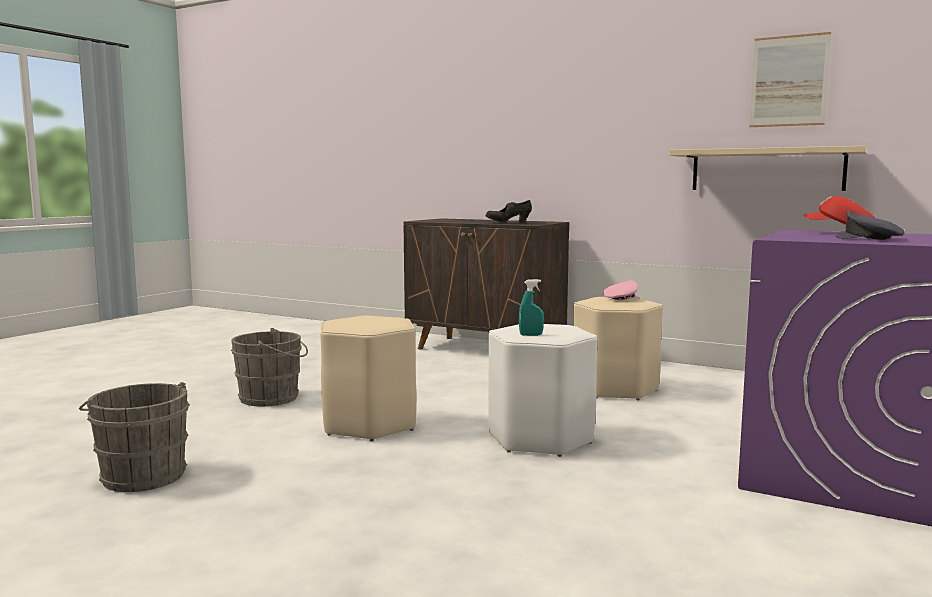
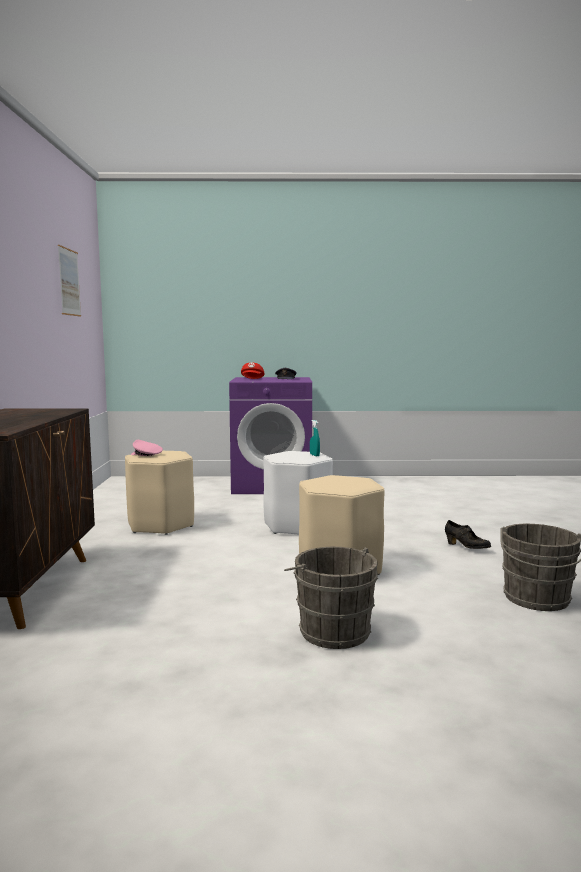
camera: 120 degrees left, 0 degrees up
(508, 222) = (42, 414): black shoe -> black shoe (466, 547)
(766, 170) = (69, 347): beige shelf -> none

